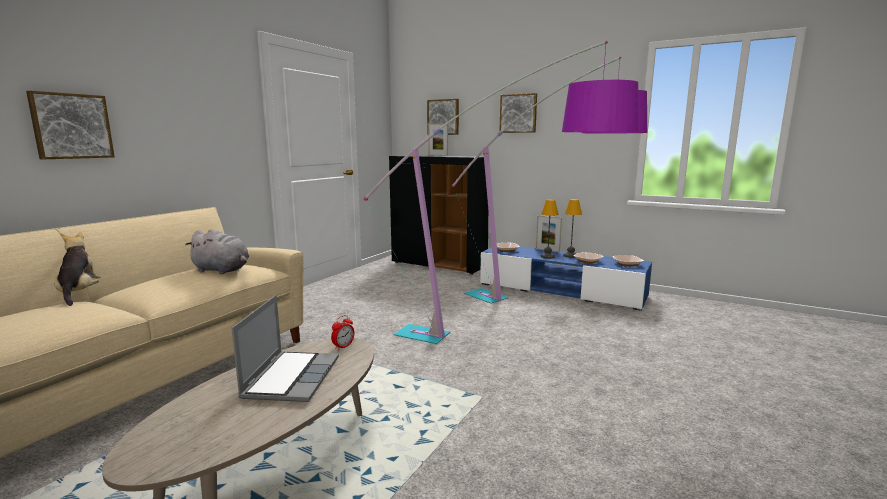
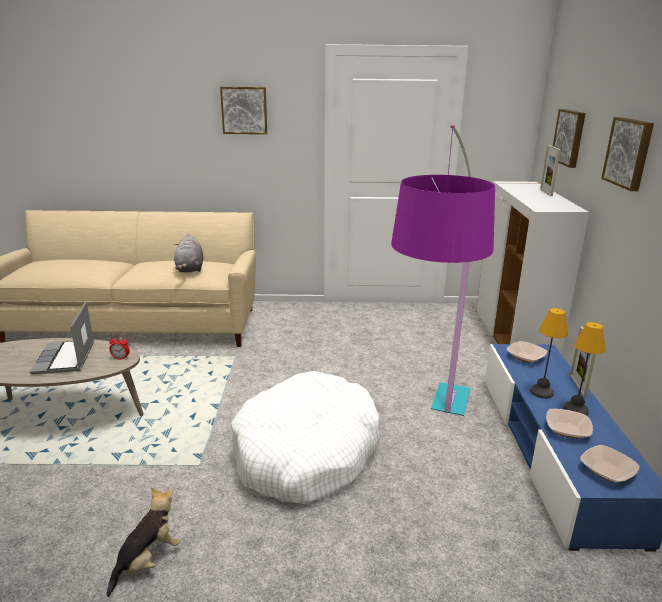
camera: 60 degrees right, 10 degrees up
(71, 126) = (159, 143): picture -> picture (244, 110)
(79, 293) = (123, 257): plush toy -> plush toy (148, 561)
(291, 377) = (65, 359): laptop -> laptop turned 105 degrees clockwise
(439, 265) = (513, 339): black cabinet -> white cabinet
(504, 350) = (306, 452): floor lamp -> white dog bed

